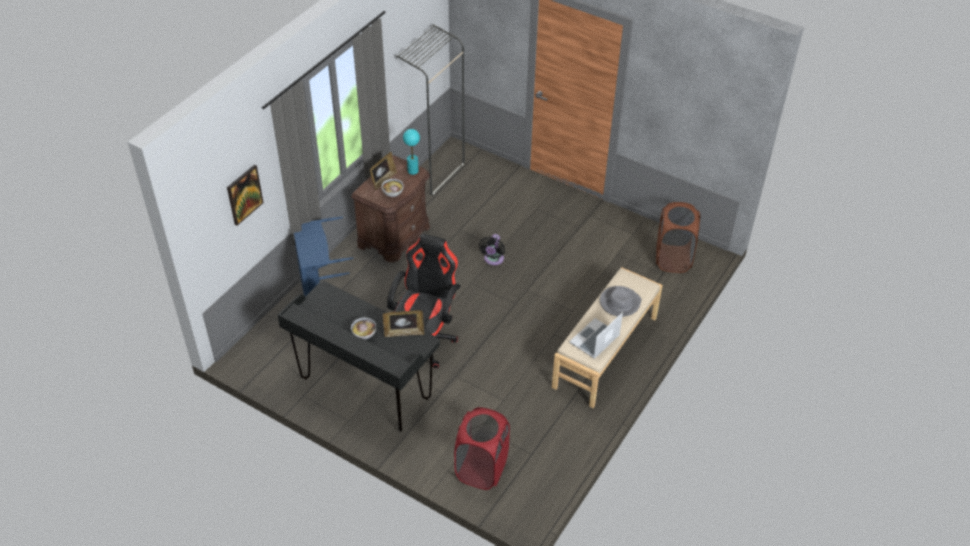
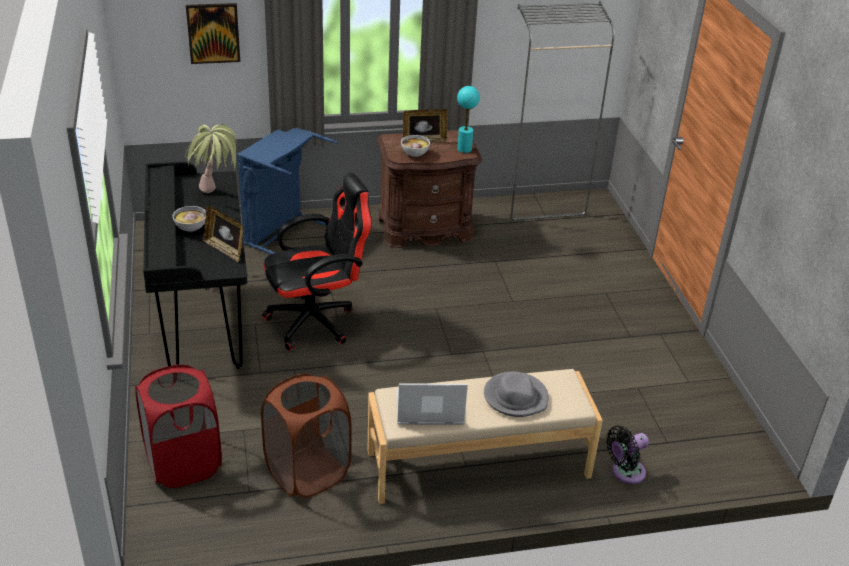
camera: 45 degrees right, 10 degrees down
(345, 305) = (217, 199): none -> potted plant
(493, 260) = (489, 304): black fan -> black fan (625, 472)
(673, 259) = (704, 438): brown laundry basket -> brown laundry basket (307, 473)

